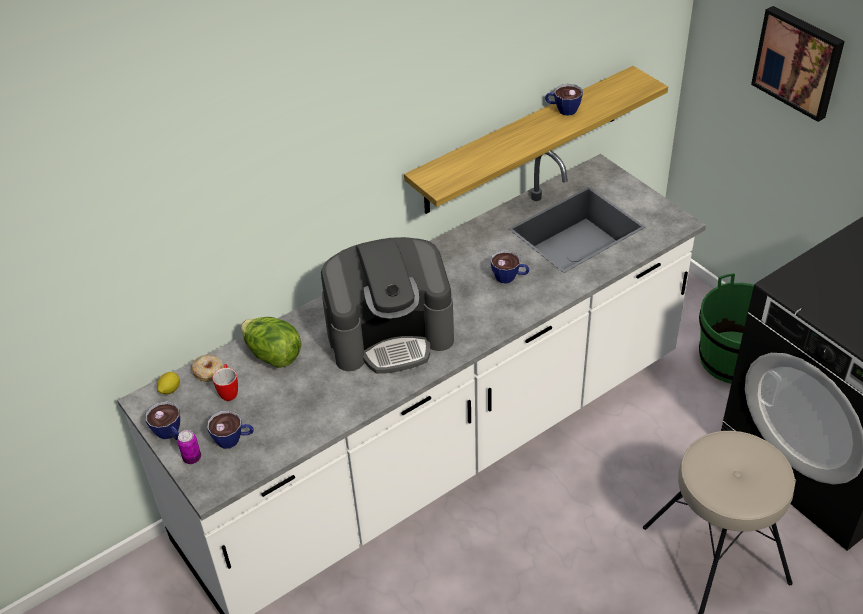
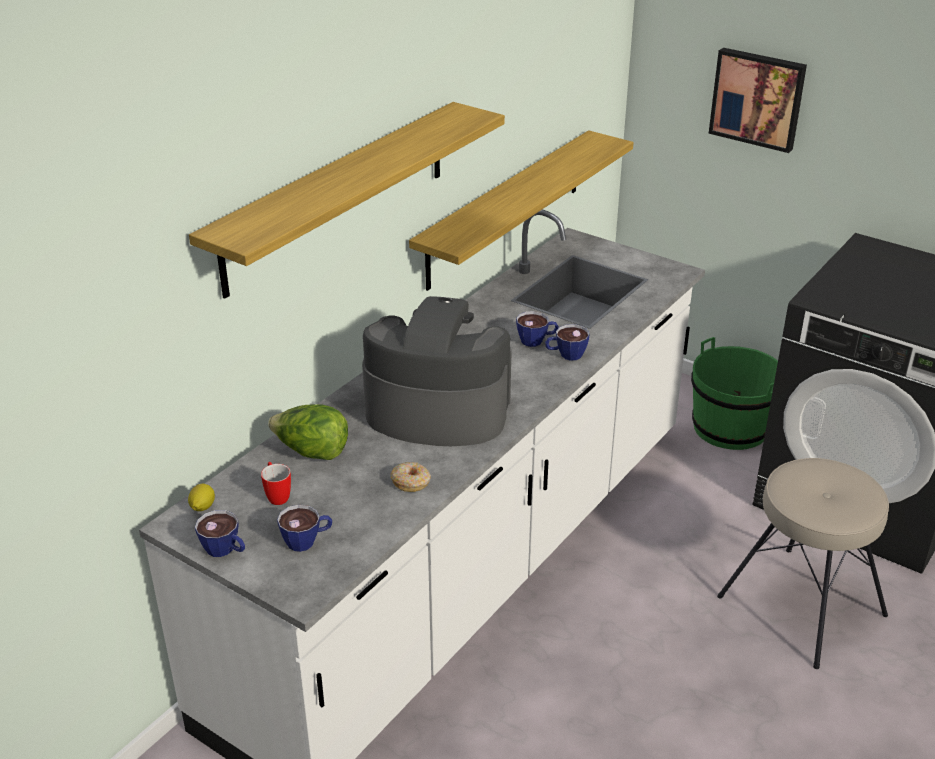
camera: 20 degrees left, 10 degrees down
(192, 458) = (265, 569): can -> none
(209, 372) = (242, 481): donut -> donut (411, 482)
(320, 144) = (338, 196): none -> shelf
(390, 334) = (436, 410): coffee machine -> coffee machine turned 135 degrees counterclockwise
(562, 109) = (542, 170): cup -> cup (565, 355)

